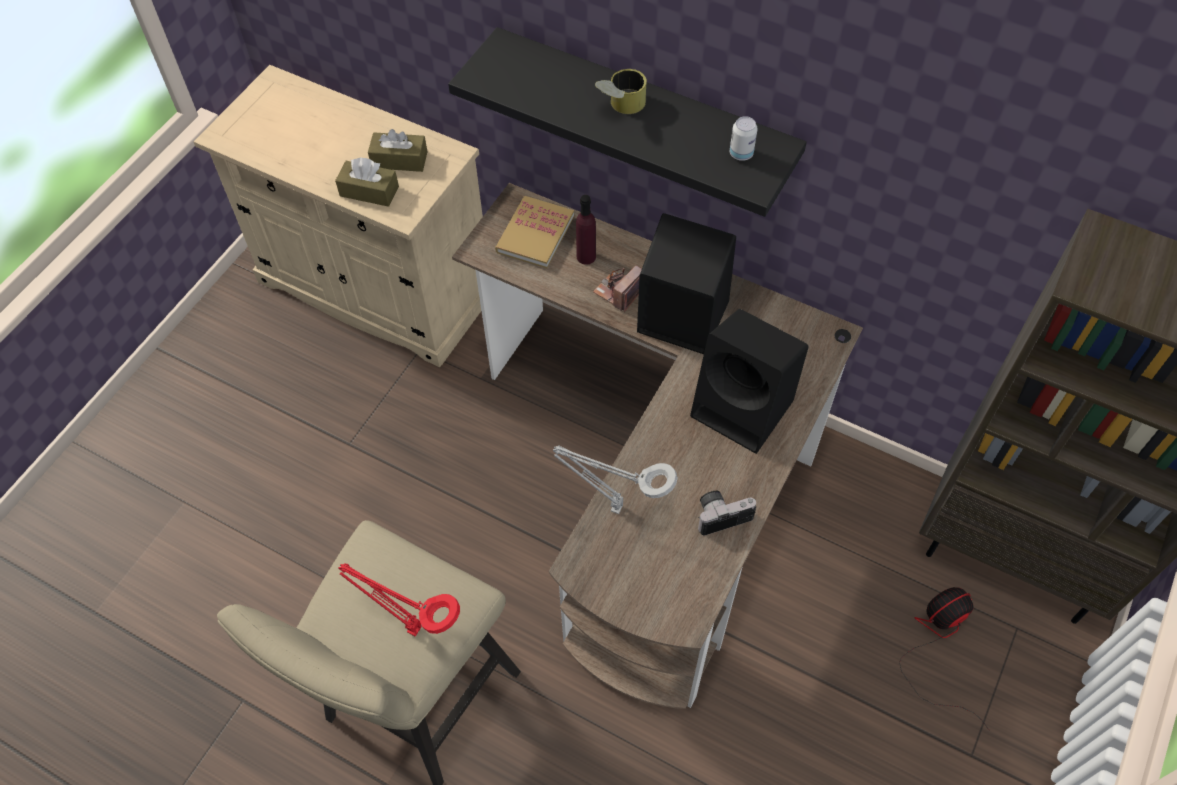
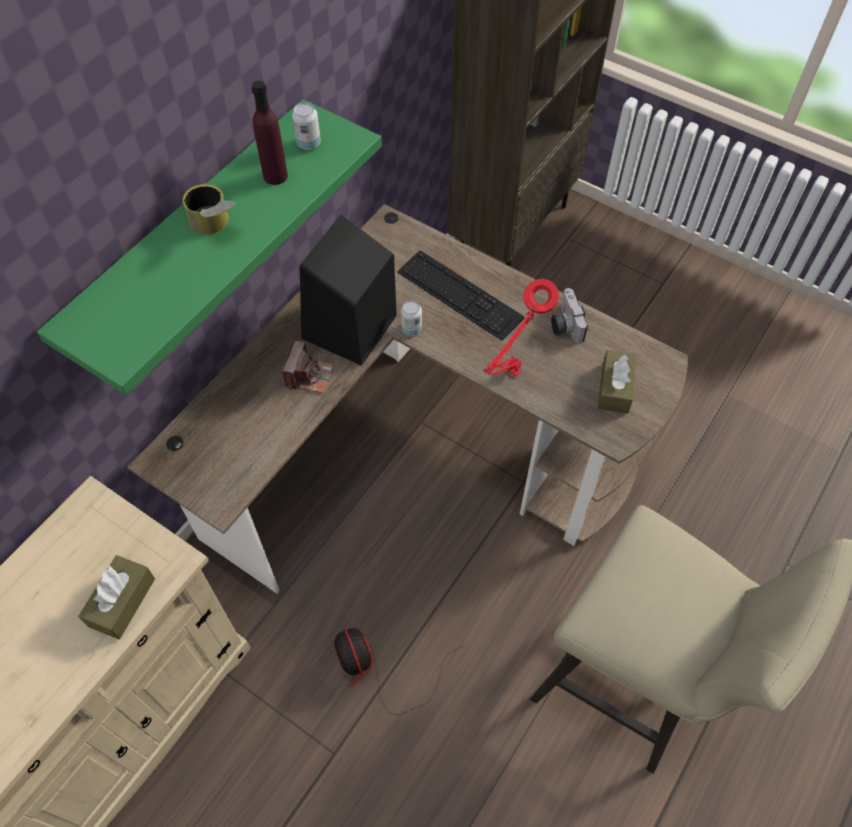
camera: 85 degrees left, 0 degrees up
(399, 160) = (79, 565): brown tissue box -> brown tissue box (615, 388)
(410, 628) = (690, 578): red table lamp -> red table lamp (512, 375)
(535, 234) = (213, 444): book -> none
(586, 256) = (256, 400): purple bottle -> purple bottle (275, 176)
(612, 507) = (555, 404): grey table lamp -> none
(619, 292) = (309, 376): camera -> camera turned 120 degrees counterclockwise
(644, 111) = (192, 234): black shelf -> green shelf
(690, 370) = (411, 329): none -> can
(744, 409) = (459, 295): black speaker -> keyboard
(938, 644) = (579, 284): fan -> fan (378, 669)

